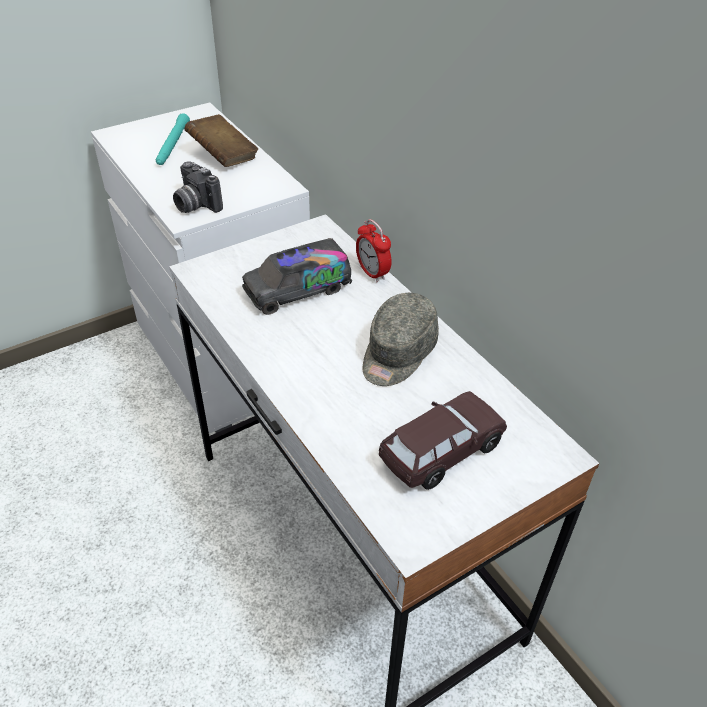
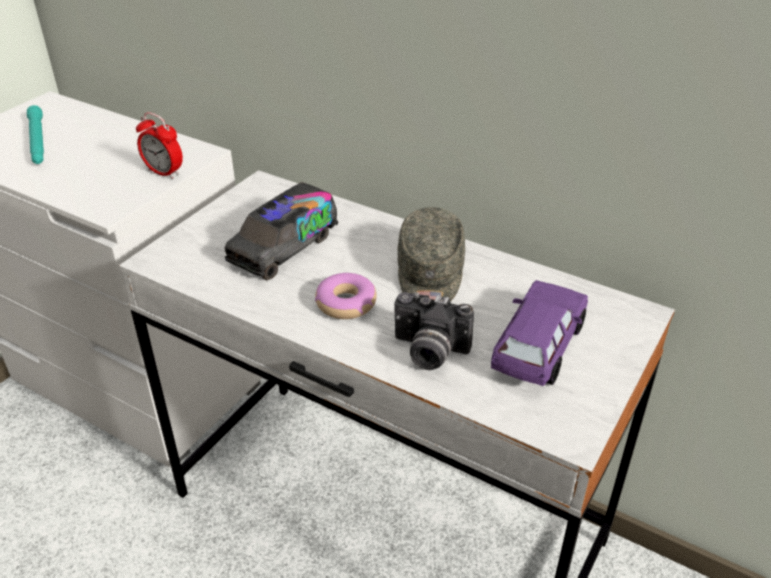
camera: 25 degrees left, 5 degrees down
(195, 205) = (112, 194): camera -> camera (428, 352)
(223, 156) = (108, 139): brown book -> none
(312, 355) = (346, 303): none -> donut
(372, 273) = (349, 211): alarm clock -> alarm clock (164, 172)
(441, 452) = (537, 348): brown toy car -> purple toy car

